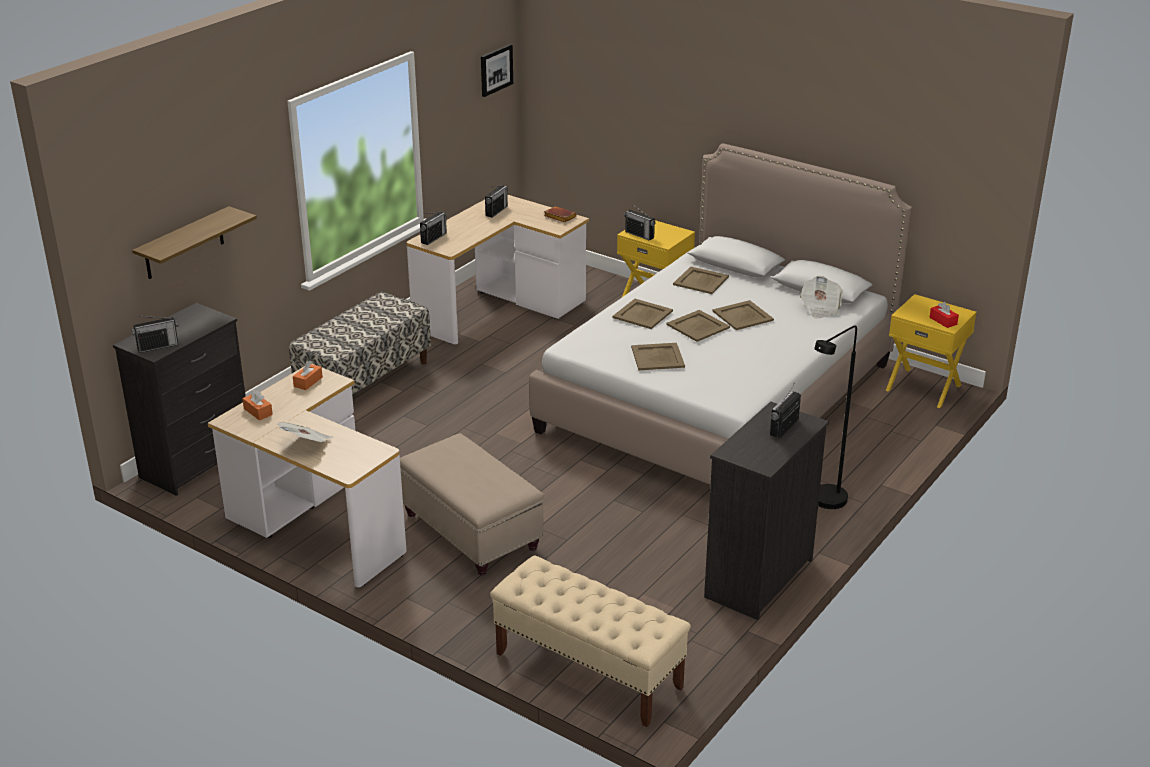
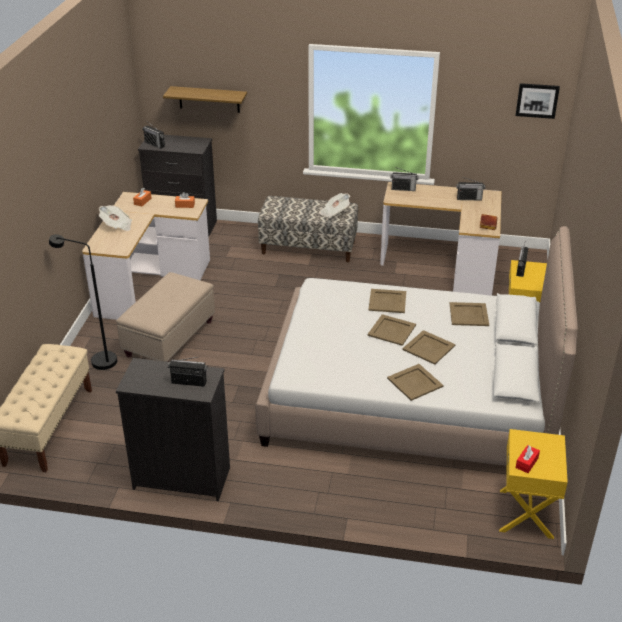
camera: 65 degrees right, 5 degrees up
(658, 357) = (329, 324): beige tray -> beige tray (414, 383)
(820, 308) = (479, 384): newspaper -> newspaper (334, 212)
(824, 504) = (298, 490): black floor lamp -> black floor lamp (97, 361)

